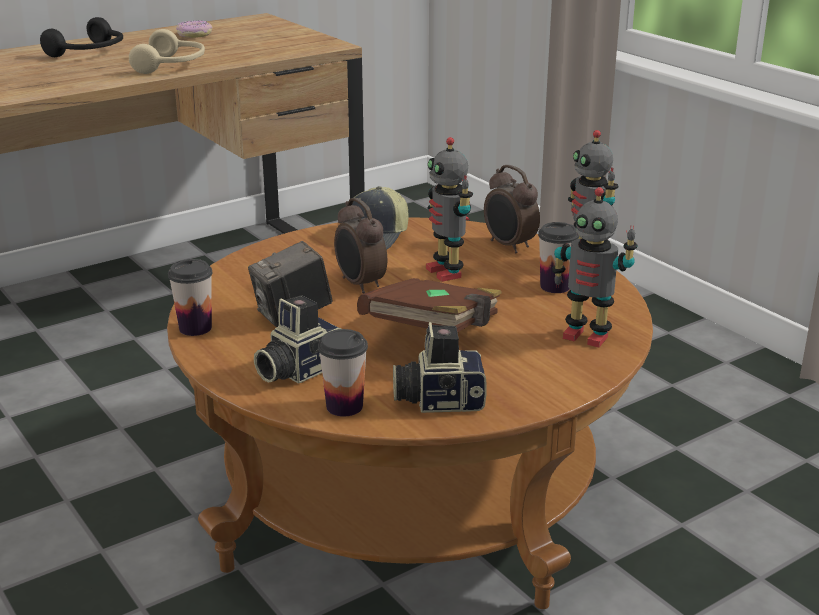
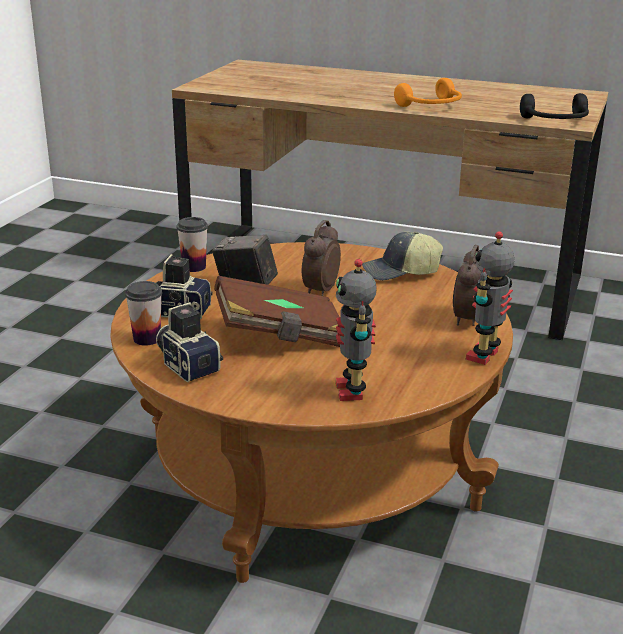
camera: 55 degrees right, 0 degrees up
(90, 53) = (414, 86): black headphones -> black headphones (556, 121)
(172, 65) = (431, 106): beige headphones -> orange headphones
(194, 35) = (508, 92): donut -> none
(446, 272) = (383, 311): toy robot -> none
(555, 286) = (421, 356): cup -> none

